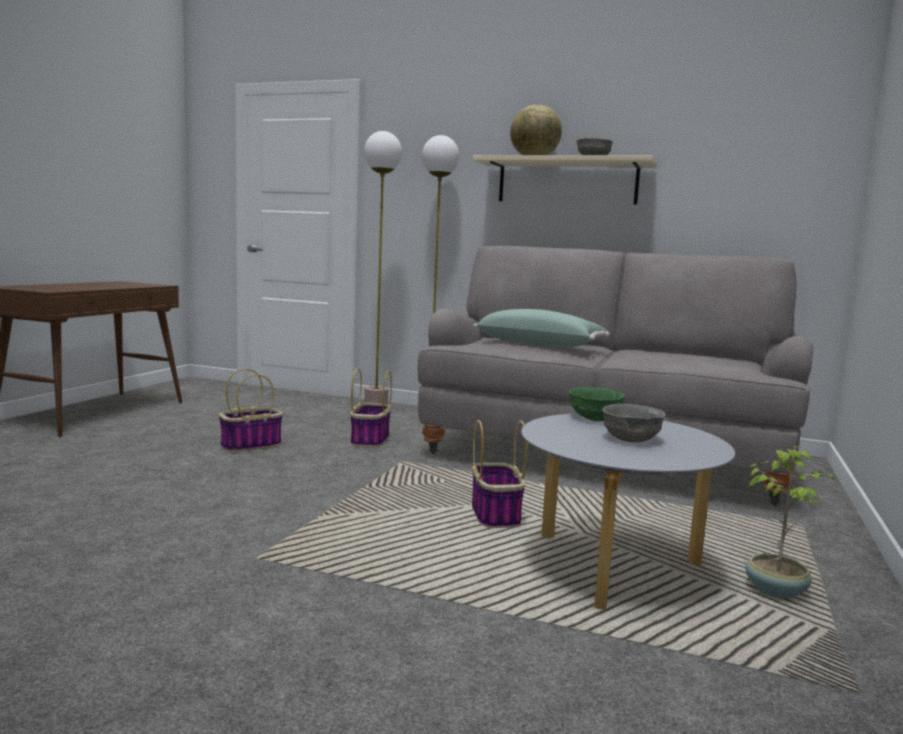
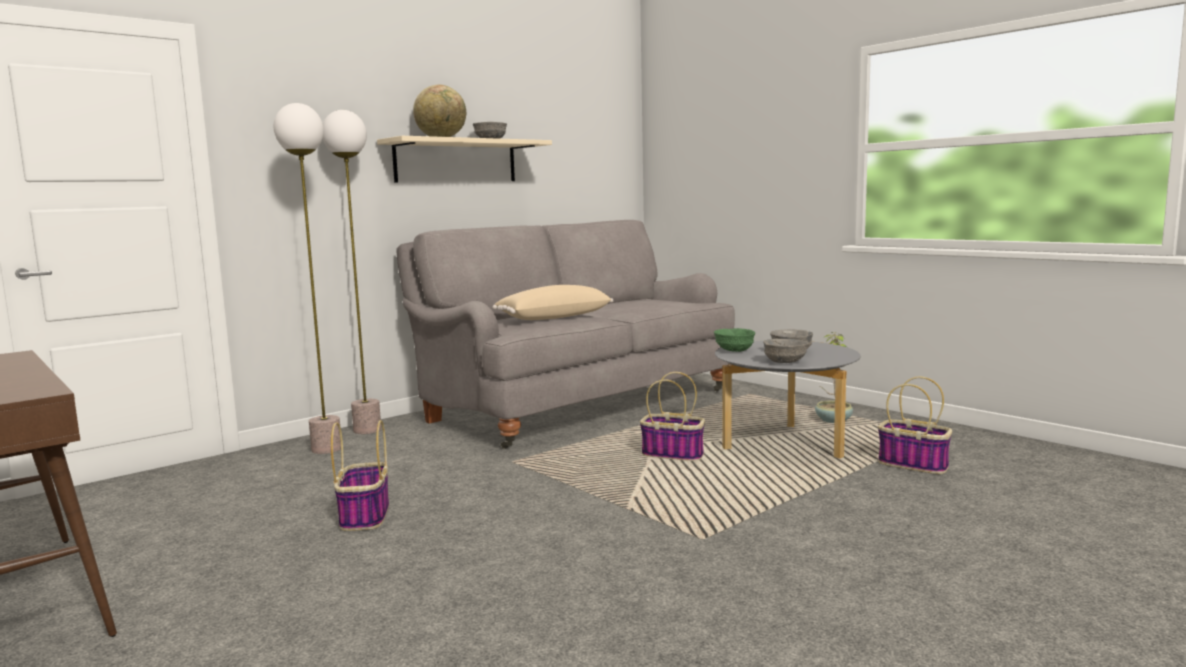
camera: 60 degrees left, 0 degrees up
(370, 440) = (426, 464): basket -> basket (914, 464)
(540, 345) = (553, 317): green pillow -> beige pillow
(558, 439) = (784, 362): none -> grey bowl

